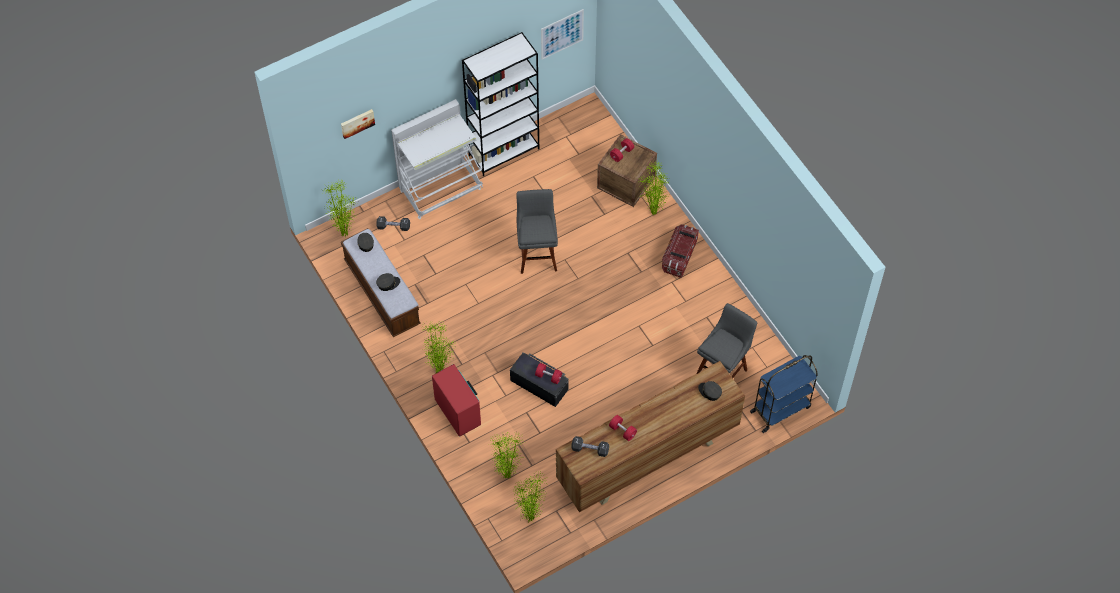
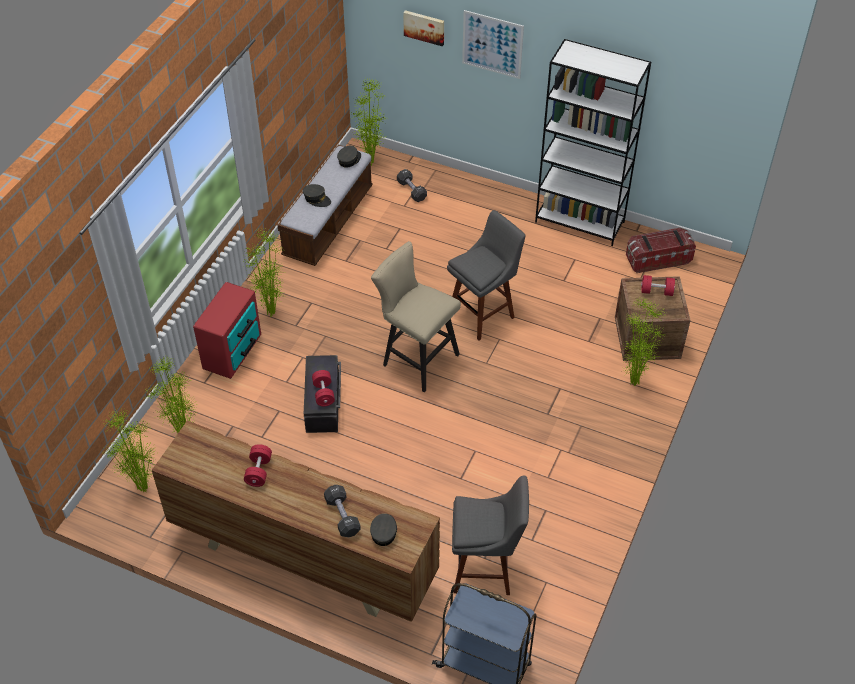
camera: 55 degrees right, 10 degrees down
(442, 191) = (486, 202): white shoe rack -> none
(544, 313) = (416, 358): none -> beige stool
(562, 34) = (706, 116): picture -> picture (492, 44)
(590, 449) = (209, 453): black dumbbell -> black dumbbell (342, 516)
(679, 256) = (601, 438): storage box -> storage box (657, 259)

